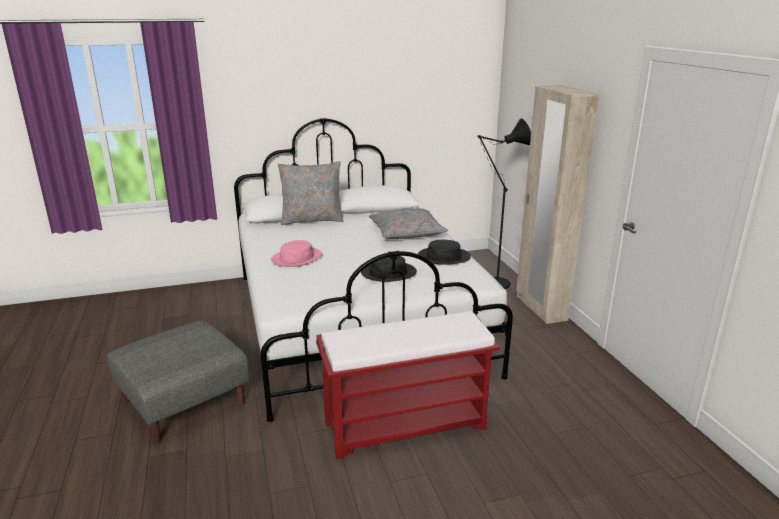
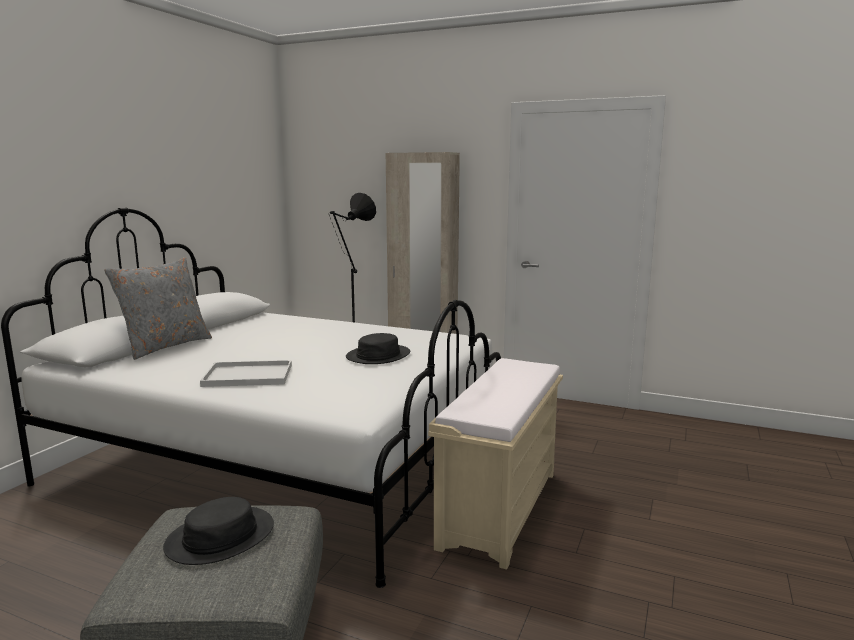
camera: 50 degrees left, 10 degrees down
(296, 258) = (246, 376): pink hat -> white tray
(406, 232) = (308, 328): grey pillow -> none
(406, 424) = (499, 507): red bench -> beige bench
(444, 257) = (391, 333): black hat -> black hat (220, 537)

